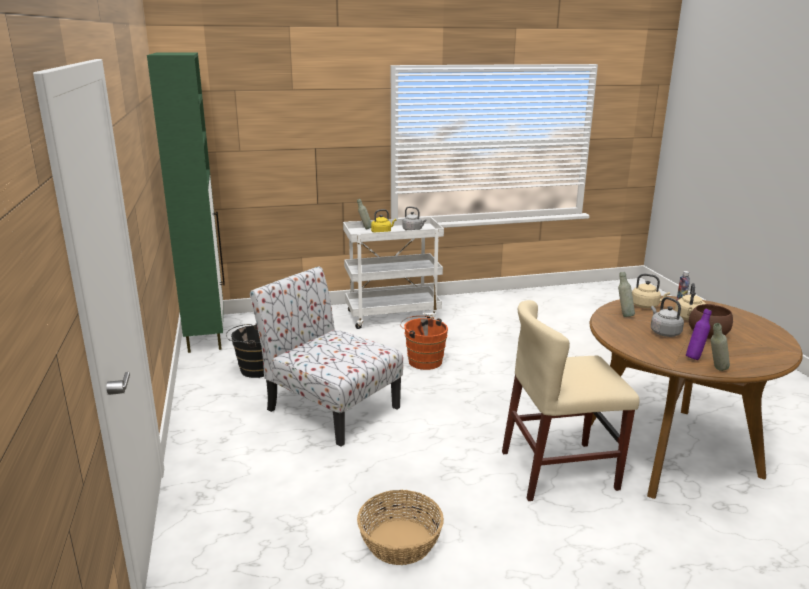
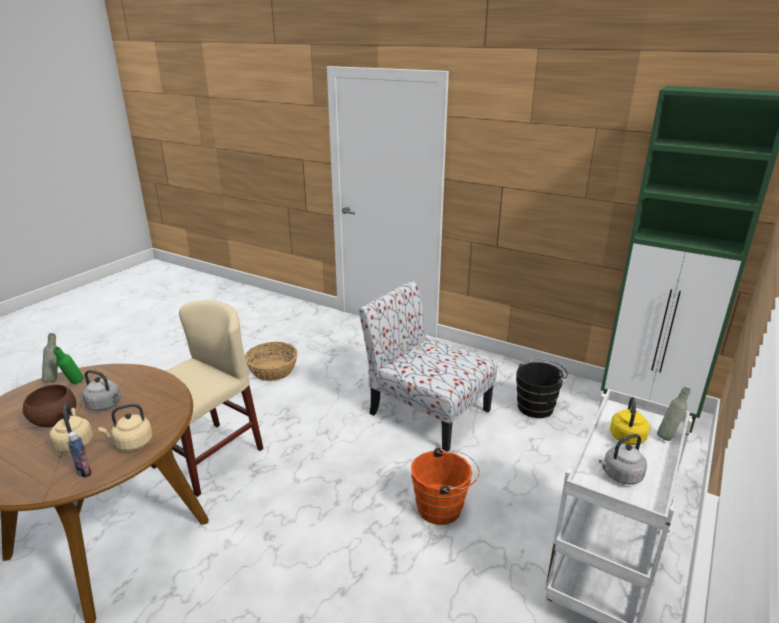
camera: 135 degrees right, 5 degrees up
(330, 408) = (426, 411): chair -> chair turned 135 degrees counterclockwise
(623, 315) = (155, 412): grey bottle -> none
(695, 357) = (74, 385): purple bottle -> green bottle

